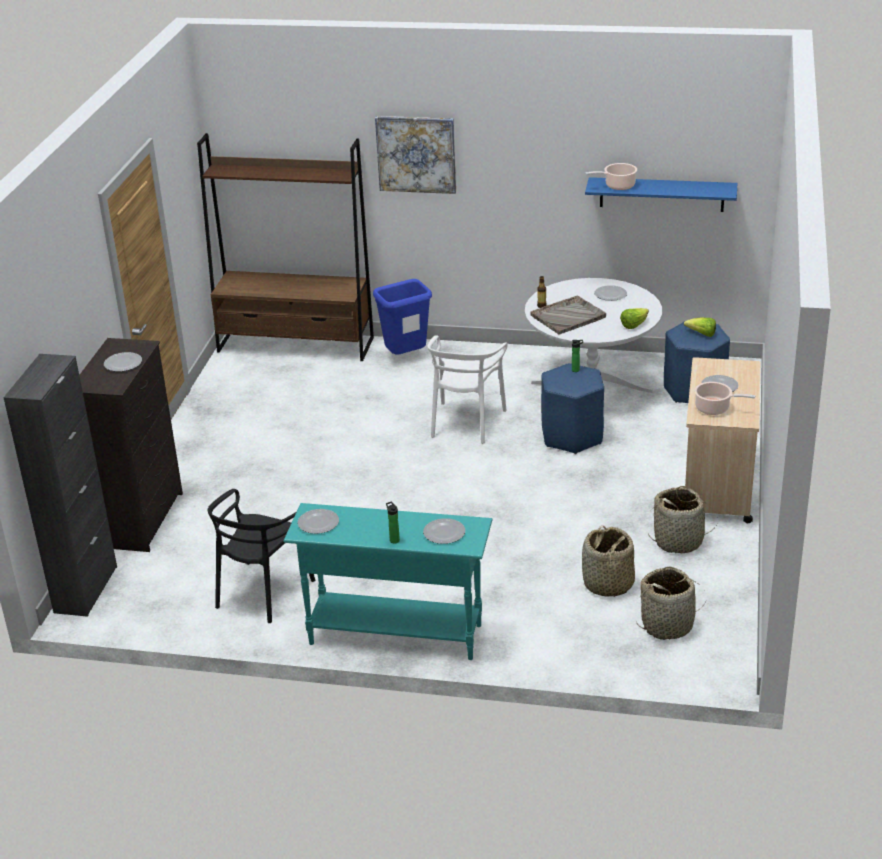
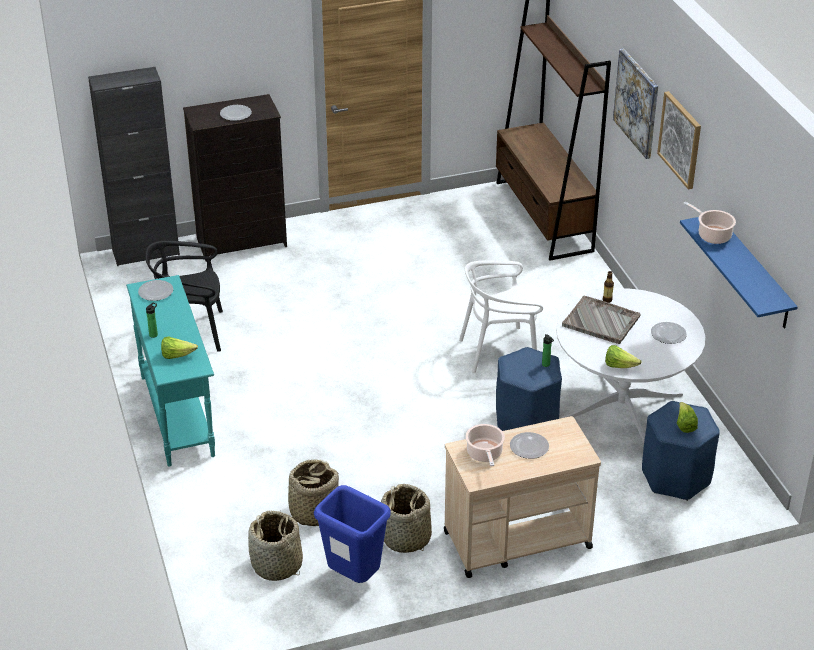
camera: 60 degrees right, 5 degrees up
(406, 357) = (576, 282): blue trash can -> blue trash can (354, 578)
(443, 533) = (177, 355): plate -> lettuce
(508, 146) = (680, 139): none -> picture

